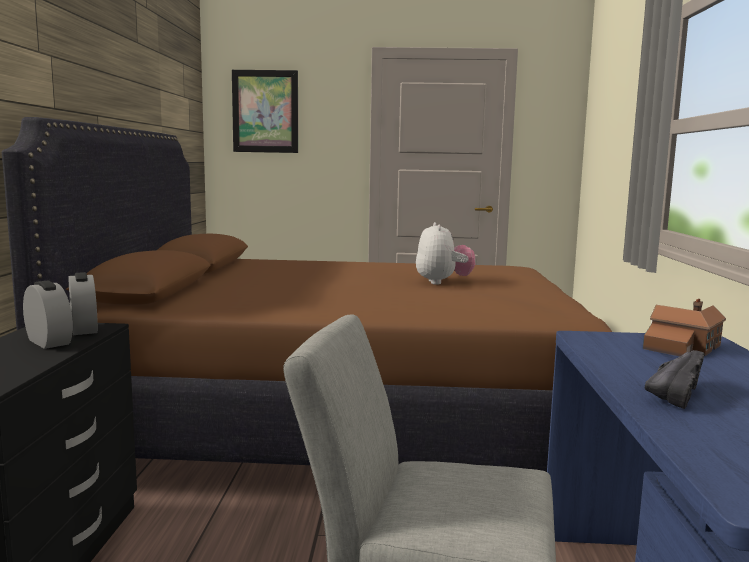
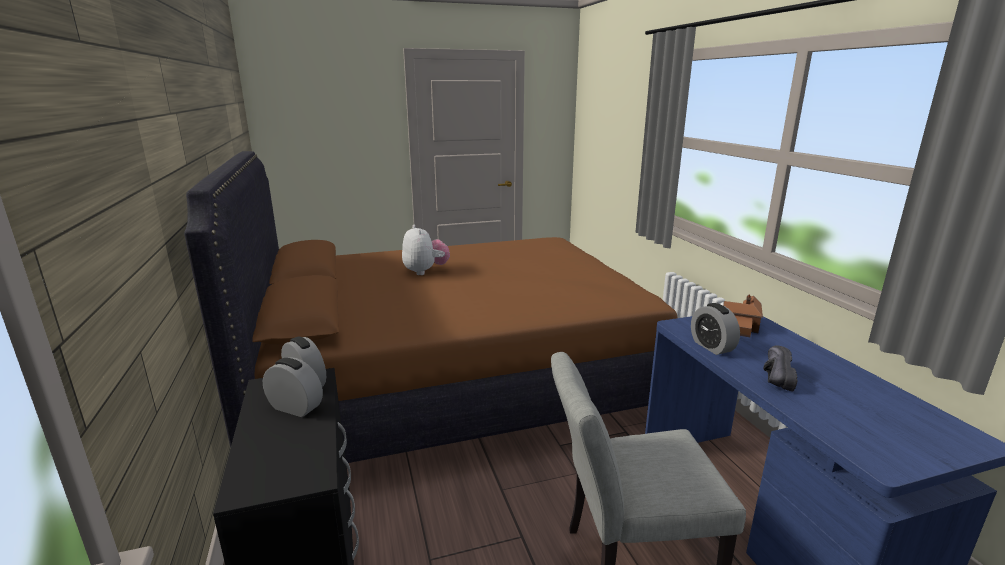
camera: 20 degrees left, 10 degrees up
(265, 111) = (309, 109): picture -> none
(443, 282) = (521, 268): plush toy -> plush toy (425, 271)
(609, 357) = (711, 346): none -> alarm clock

